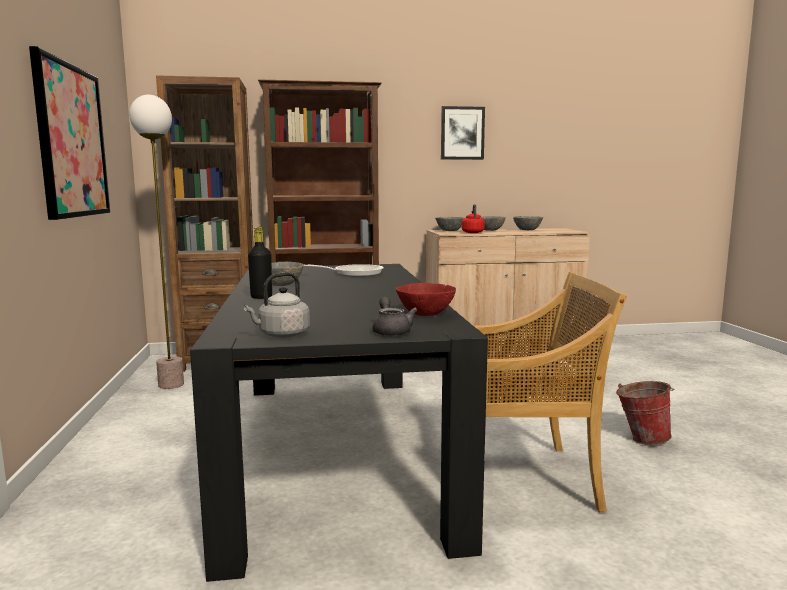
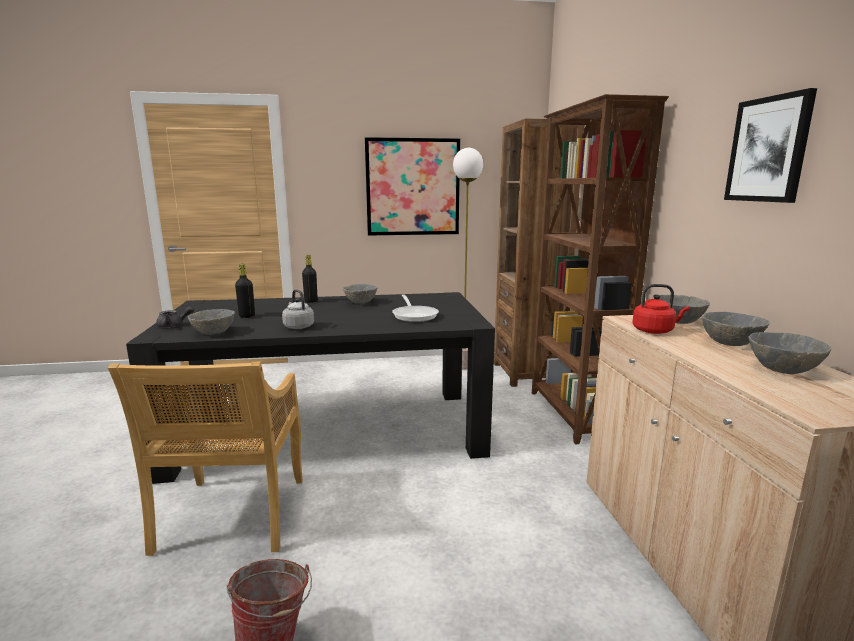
camera: 90 degrees right, 5 degrees up
(281, 335) = (195, 309): grey kettle -> grey kettle (298, 326)
(340, 311) = (247, 316): none -> black bottle
(425, 314) = (213, 332): red bowl -> grey bowl

